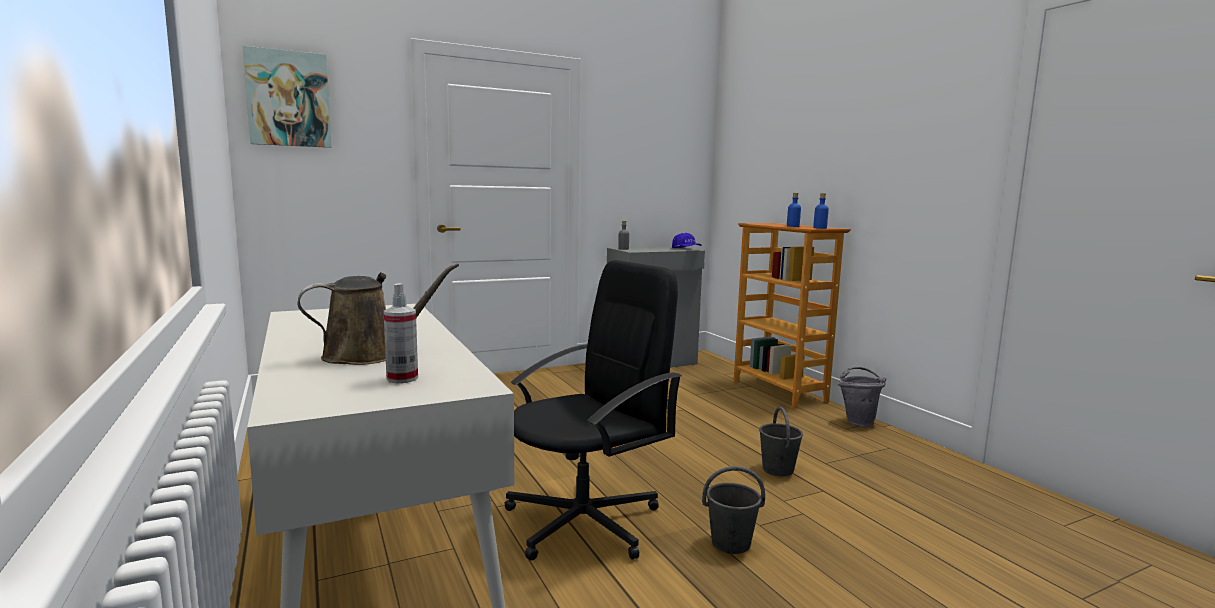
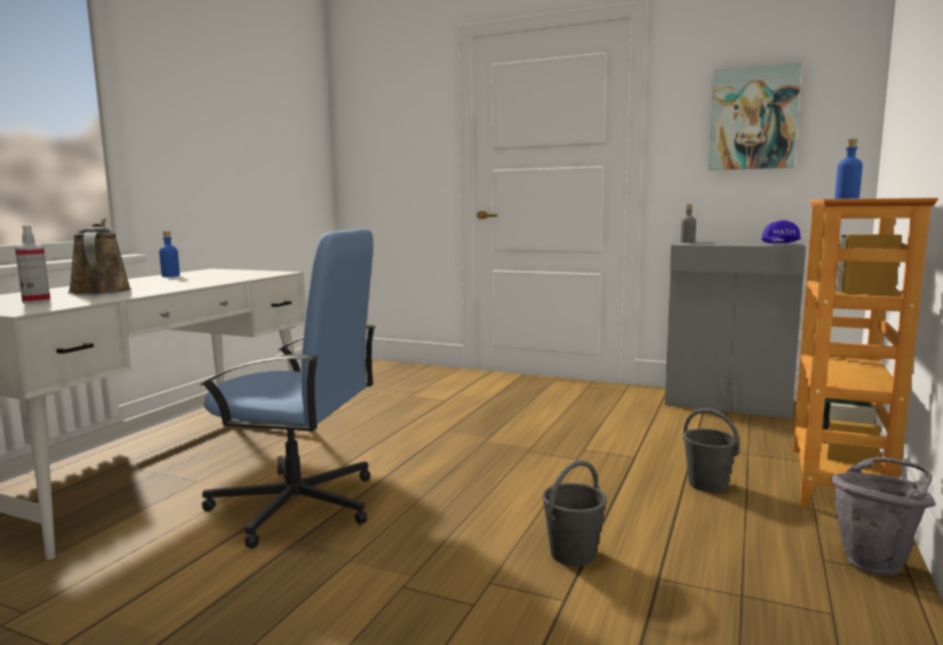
camera: 50 degrees right, 0 degrees up
(288, 99) = (366, 103): picture -> picture (753, 118)
(369, 355) = (101, 290): brown watering can -> brown watering can turned 135 degrees counterclockwise
(585, 521) = (298, 505): black office chair -> blue office chair
(731, 543) = (338, 583): grey bucket -> grey bucket (708, 484)
(820, 228) = (869, 198): blue bottle -> blue bottle (170, 276)

